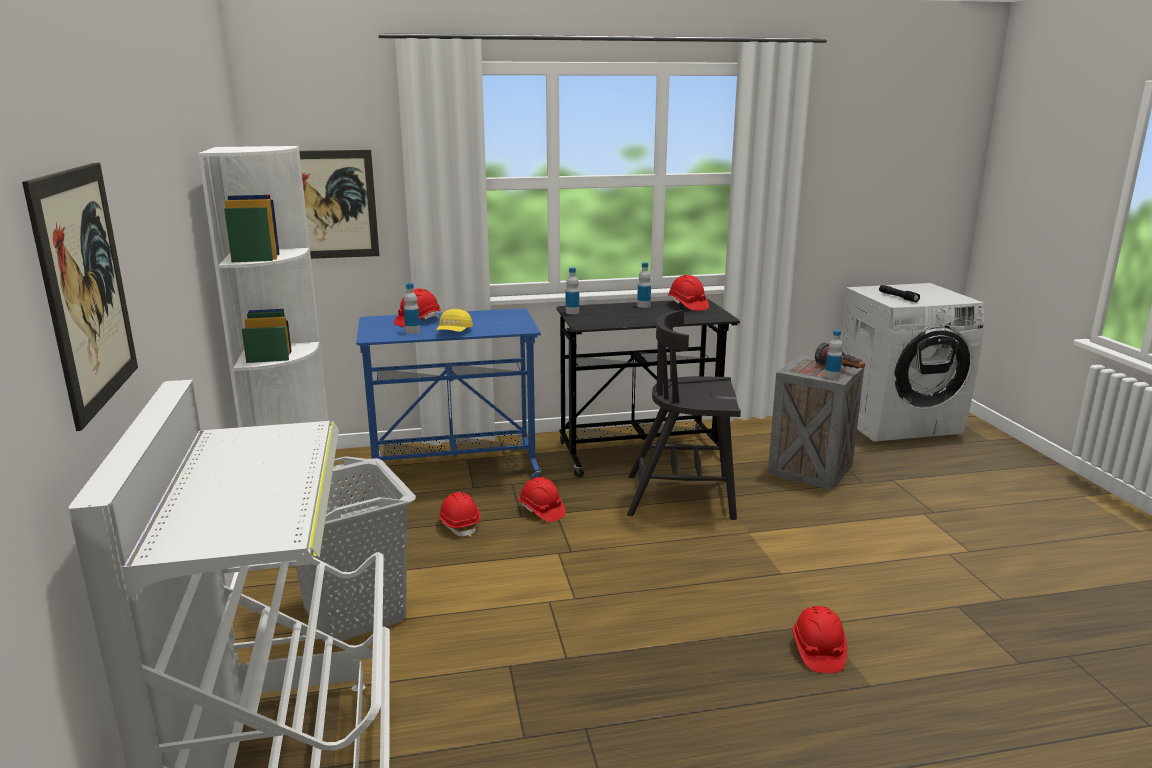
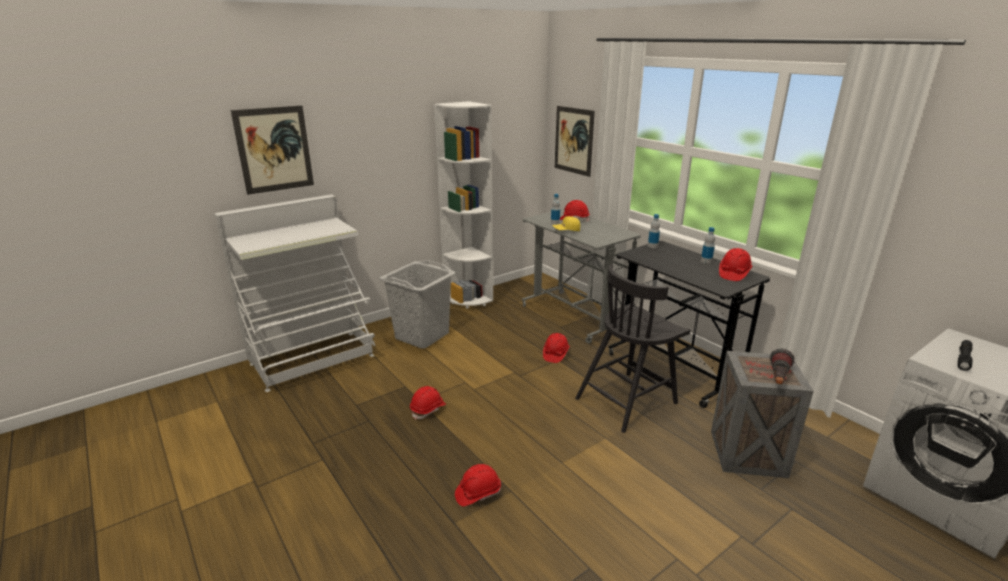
camera: 65 degrees right, 5 degrees up
(455, 469) = (574, 316): blue desk -> grey desk
(459, 525) = (517, 335): red hard hat -> red hard hat (428, 409)
(683, 497) = (627, 399): black chair -> black chair turned 105 degrees counterclockwise
(832, 376) = (754, 377): bottle -> none

